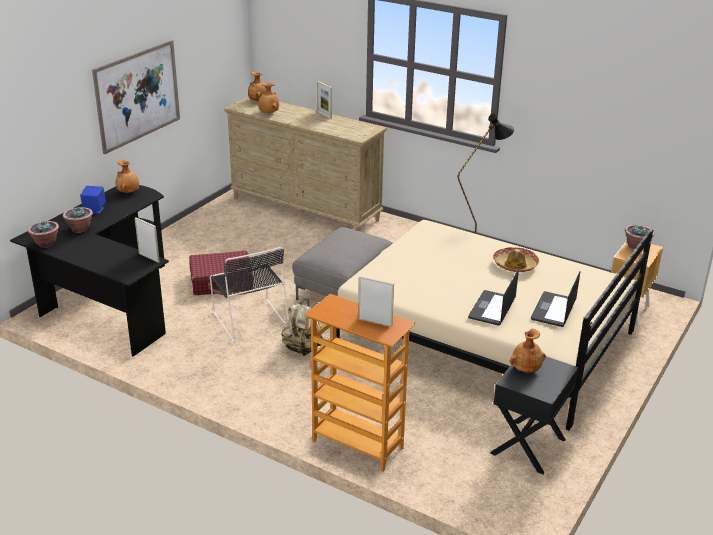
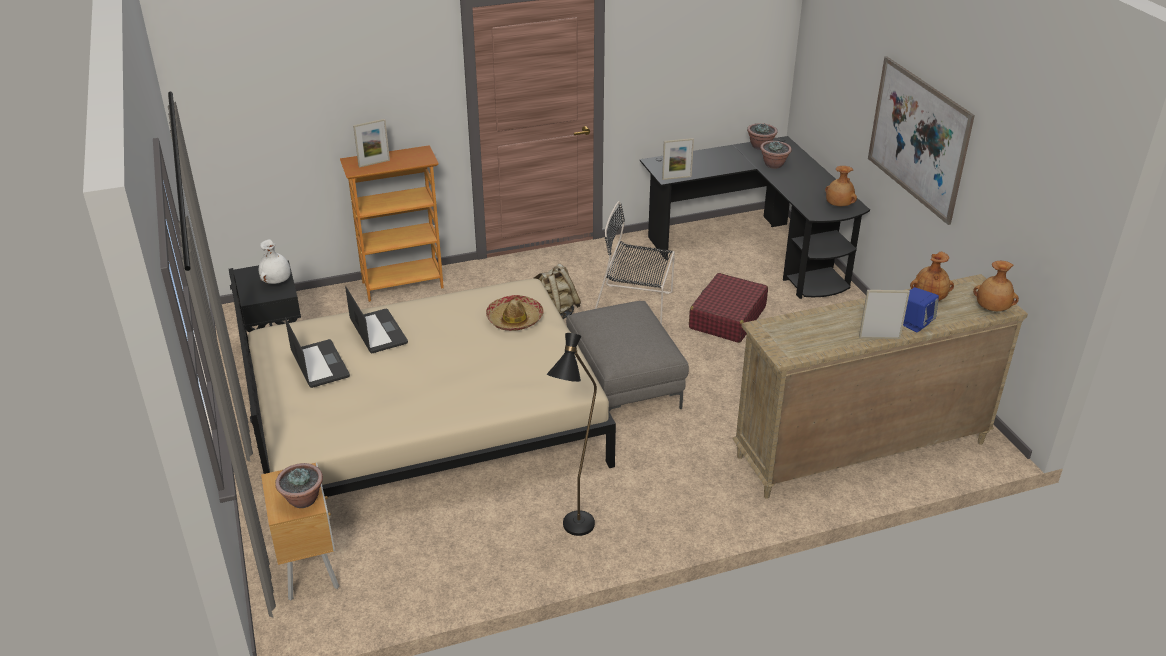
camera: 130 degrees right, 5 degrees up
(94, 210) = (811, 180): blue speaker -> blue speaker (914, 323)
(515, 265) = (421, 396): hat -> hat (515, 319)
(525, 369) = (277, 282): brown vase -> white vase

